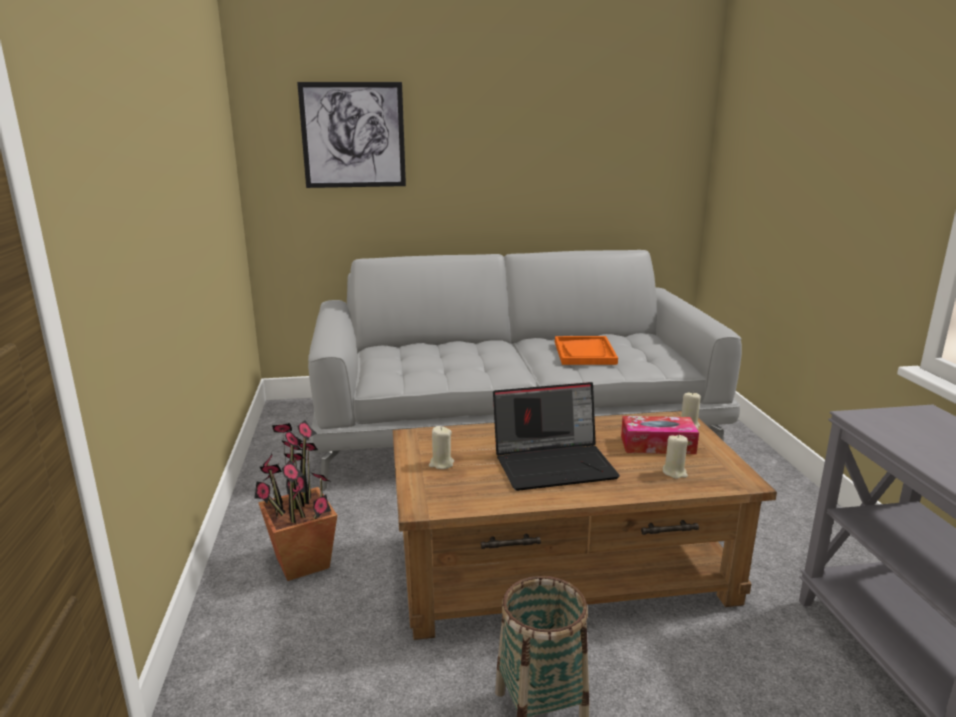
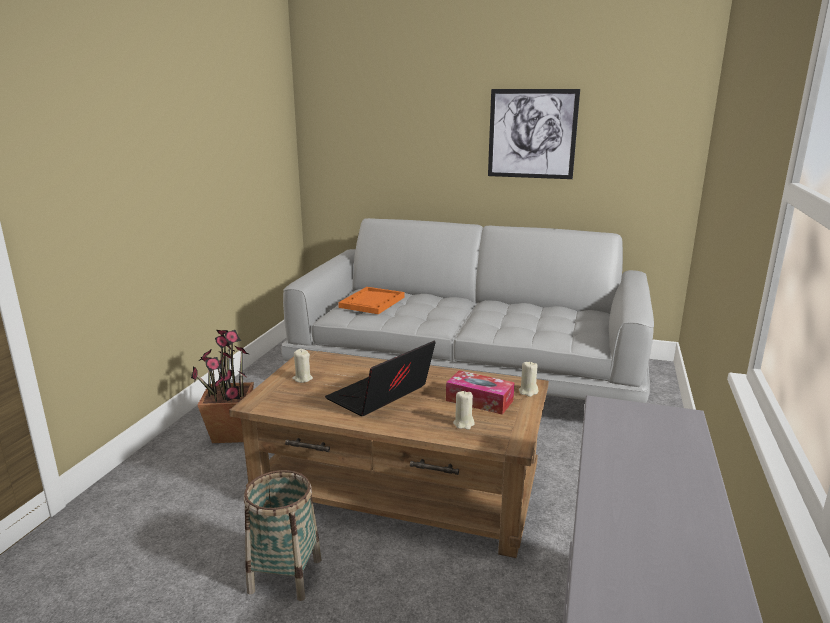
camera: 25 degrees right, 0 degrees up
(353, 135) = (378, 120): picture -> picture (532, 134)
(555, 464) = (380, 396): laptop -> laptop turned 120 degrees clockwise
(585, 353) = (518, 318): orange tray -> orange tray (372, 302)

